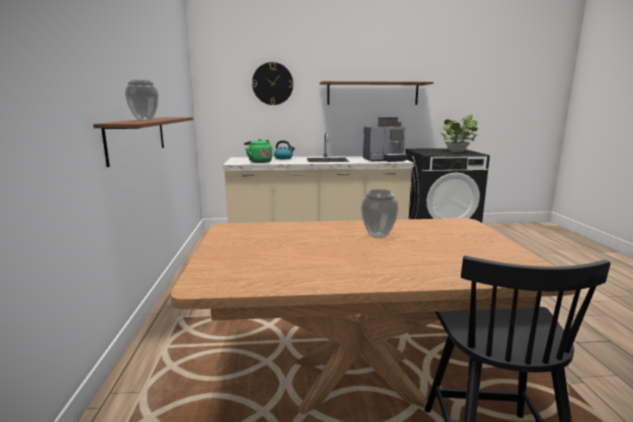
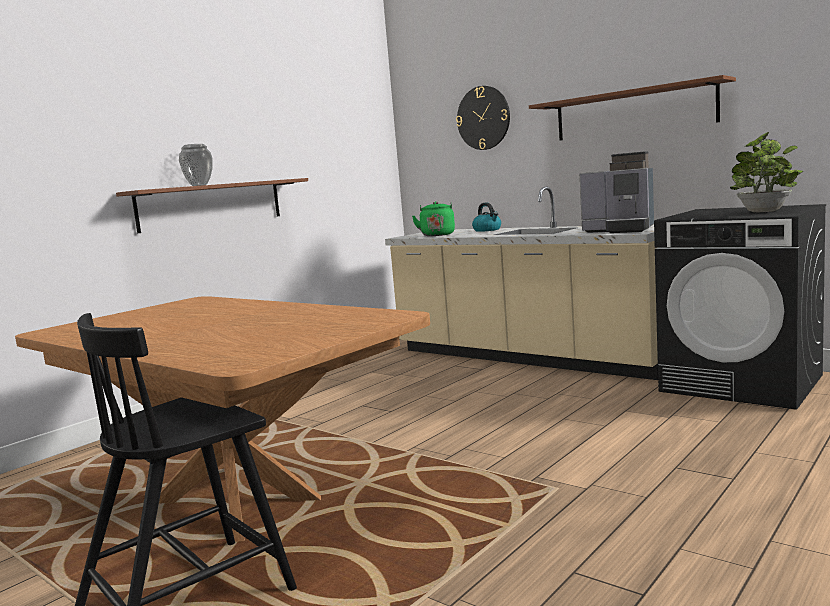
camera: 45 degrees right, 5 degrees down
(377, 236) = (262, 317): vase -> none

